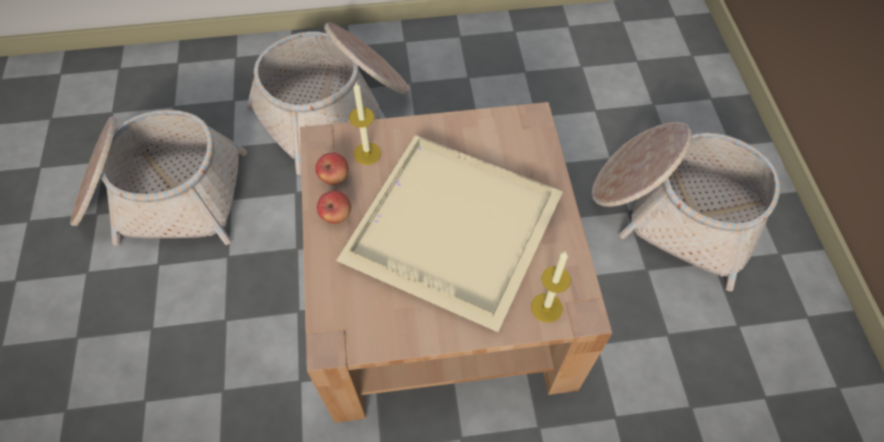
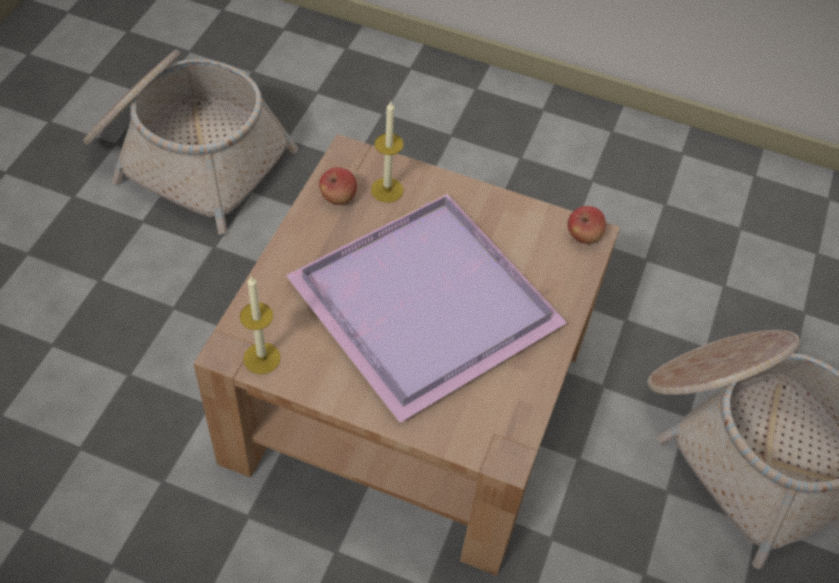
camera: 25 degrees right, 5 degrees down
(334, 108) = (418, 147): basket -> none
(336, 215) = (316, 235): apple -> apple (583, 236)
(451, 225) = (425, 300): beige tray -> purple tray
(546, 307) = (469, 428): candle -> candle (262, 358)

